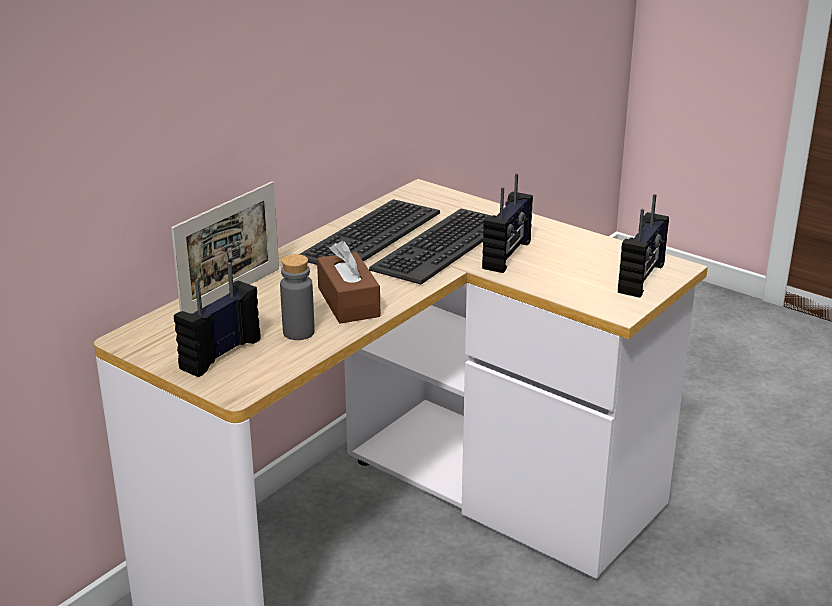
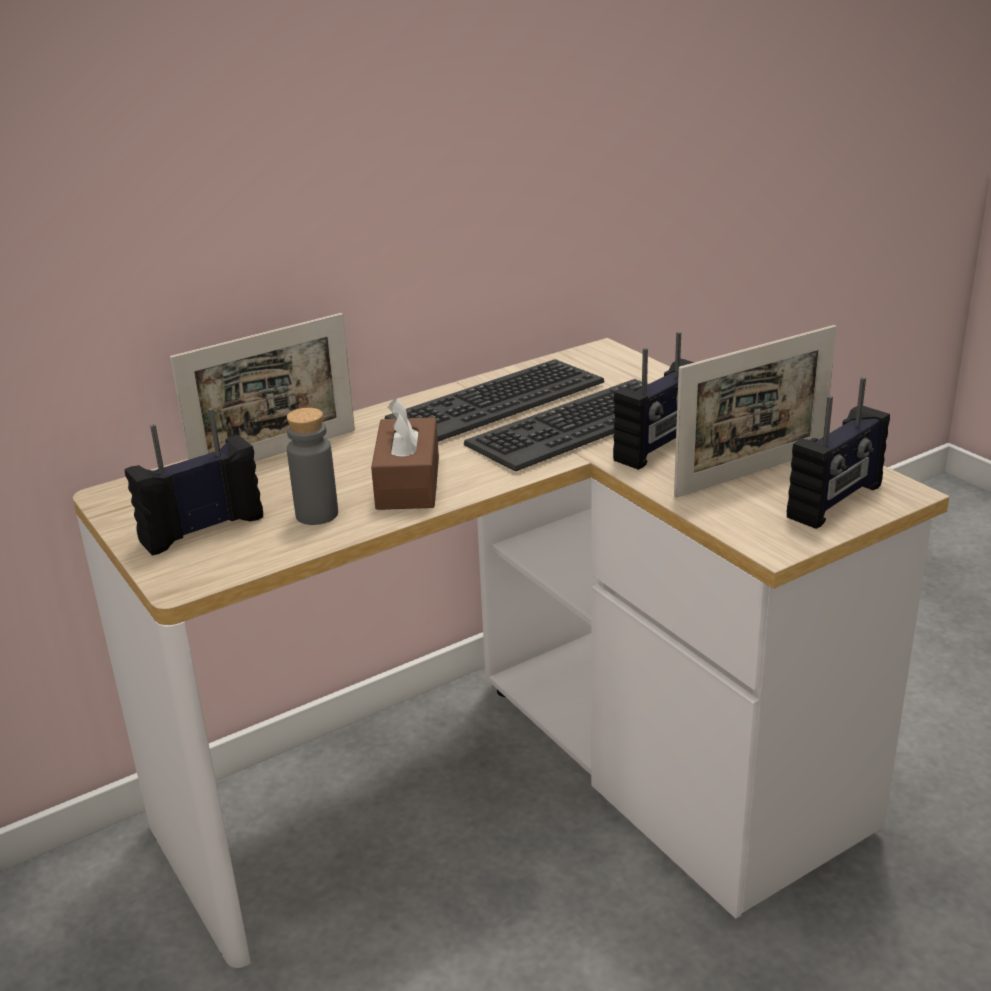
camera: 20 degrees right, 0 degrees up
(578, 266) = (751, 472): none -> picture frame

